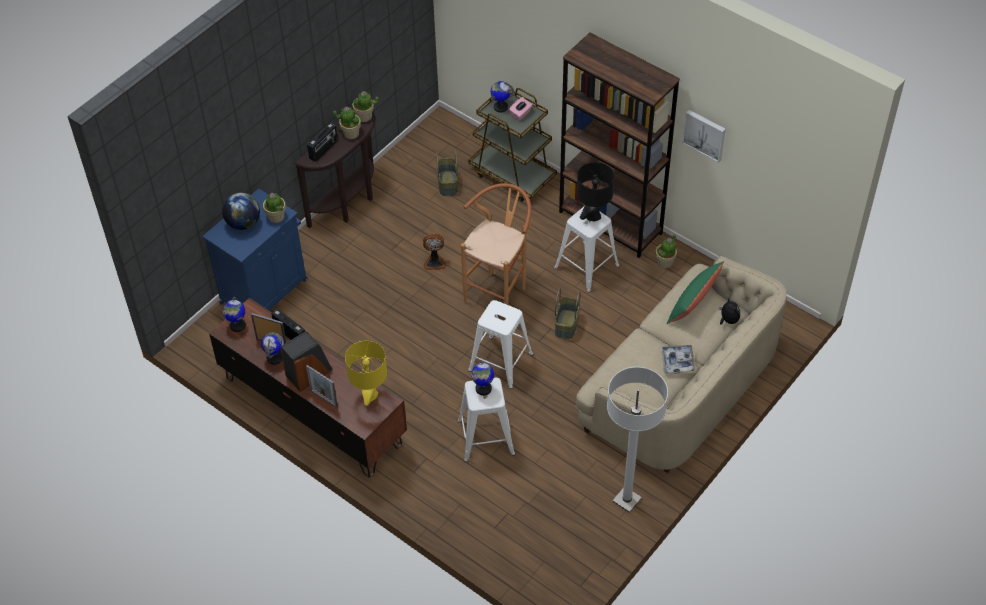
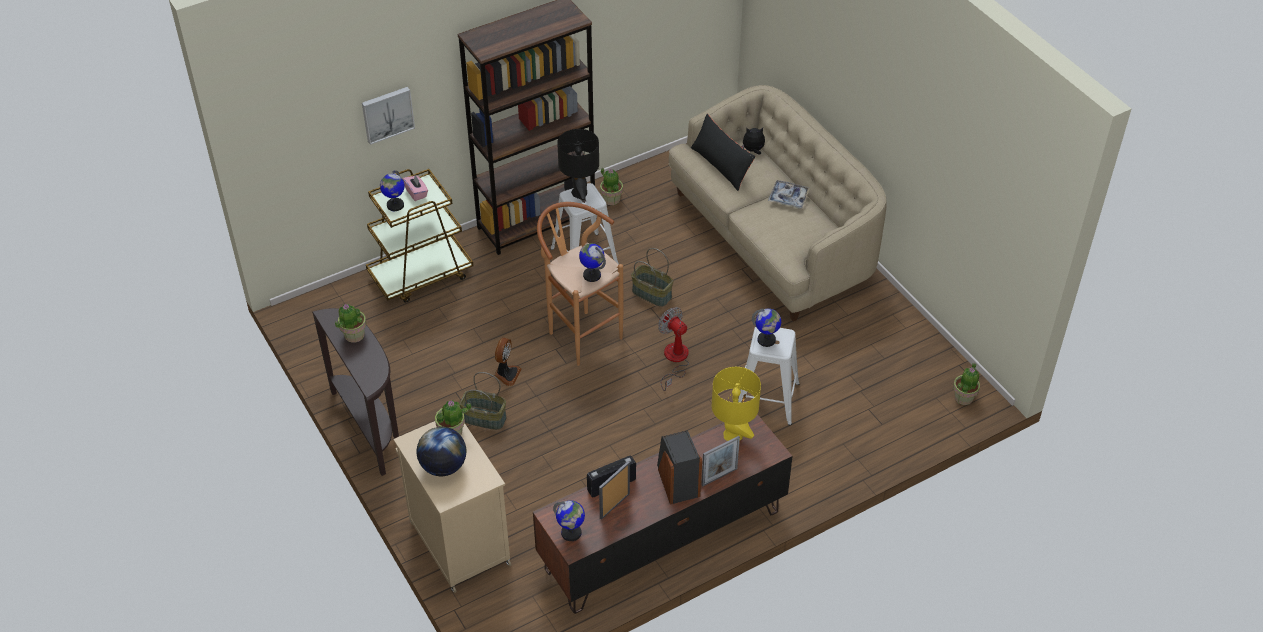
camera: 70 degrees left, 5 degrees down
(265, 290) = (458, 542): blue cabinet -> beige cabinet
(275, 358) = (639, 508): globe -> globe (592, 275)
(324, 150) = (364, 366): radio -> none
(364, 116) = (335, 316): potted plant -> potted plant (964, 397)
(447, 183) = (397, 331): basket -> basket (483, 419)
(499, 362) = (674, 360): white stool -> fan
(627, 500) = (887, 316): white floor lamp -> none
(693, 303) = (721, 165): green pillow -> black pillow
(705, 134) = (600, 36): picture -> picture (387, 114)

